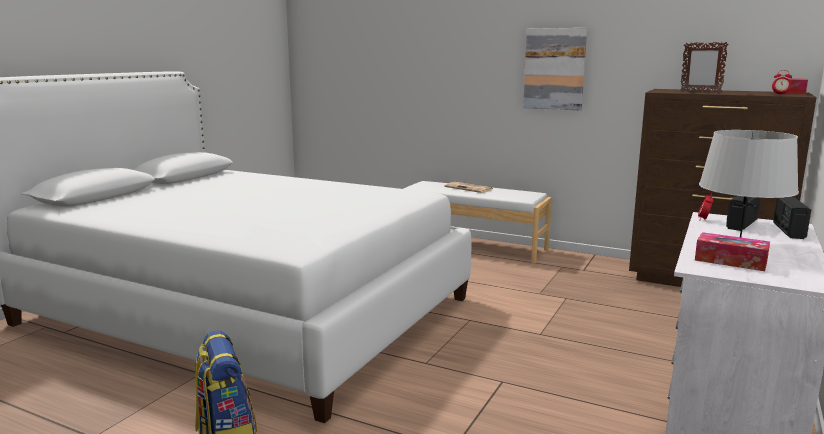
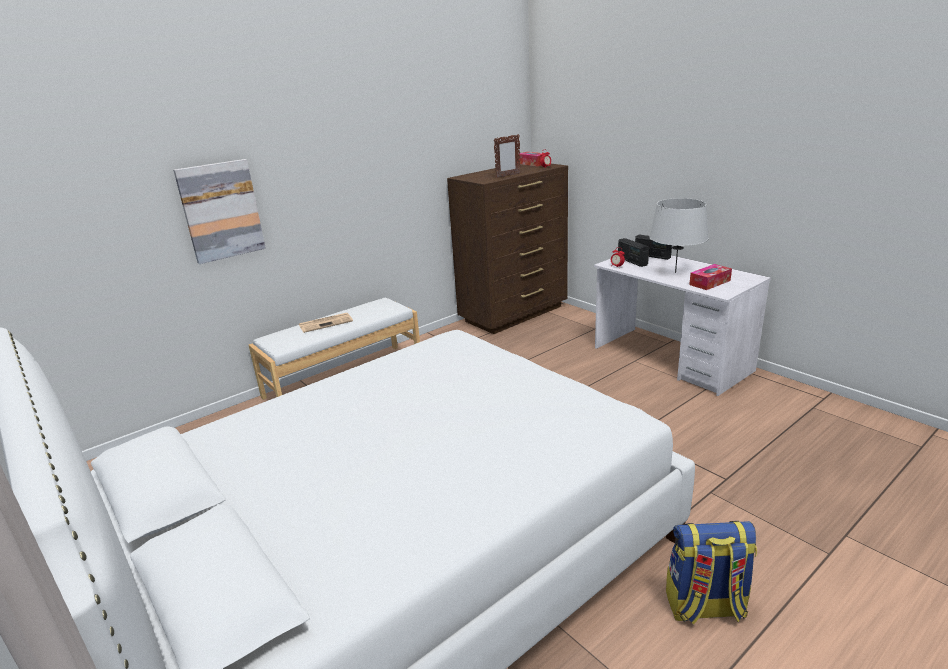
camera: 65 degrees left, 10 degrees up
(554, 69) = (366, 176): picture -> picture (221, 211)

